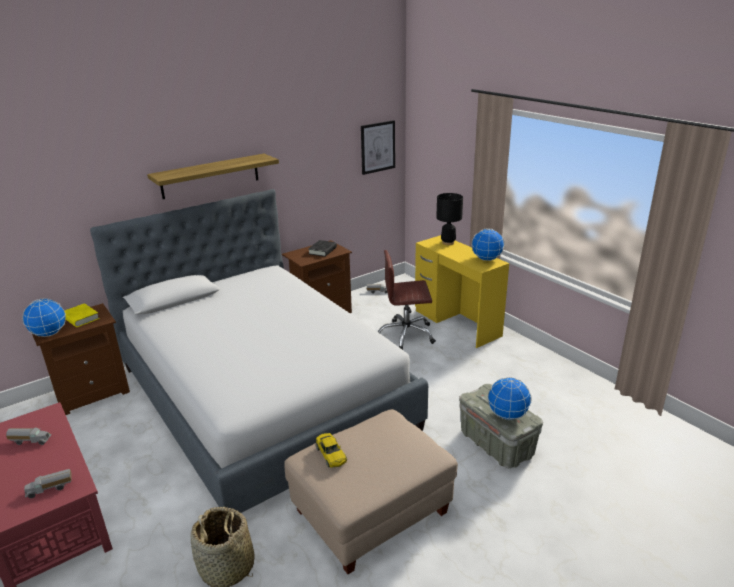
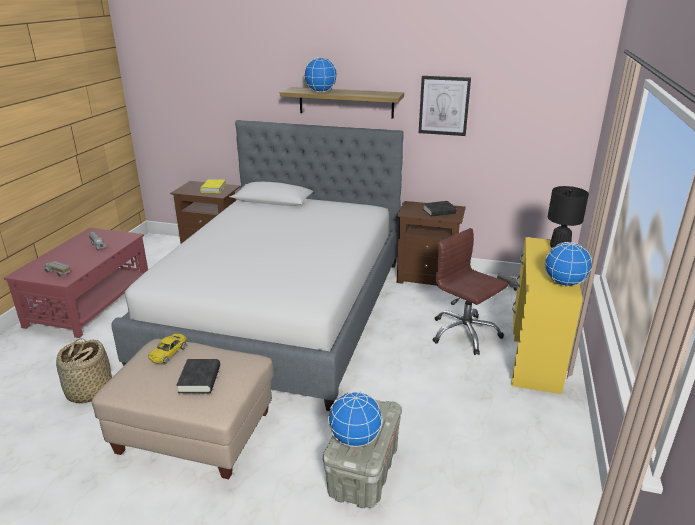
camera: 50 degrees right, 0 degrees up
(49, 334) = (185, 190): globe -> globe (320, 92)
(377, 147) = (555, 117): picture -> picture (444, 105)
(392, 449) = (199, 379): none -> black book

